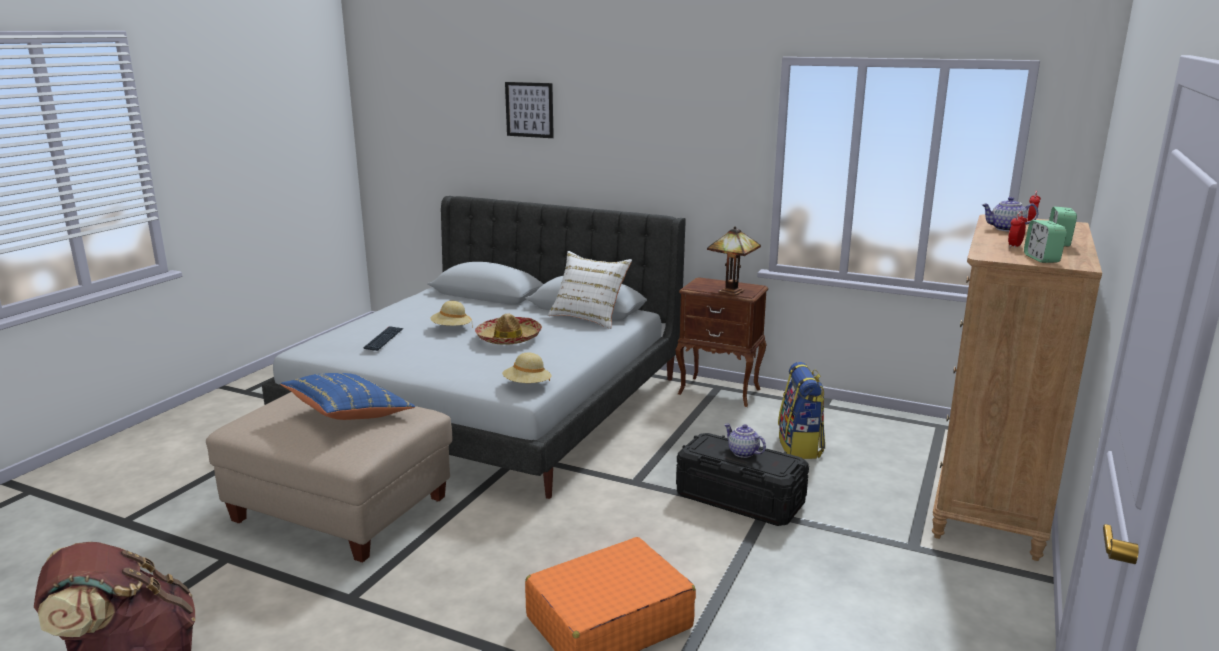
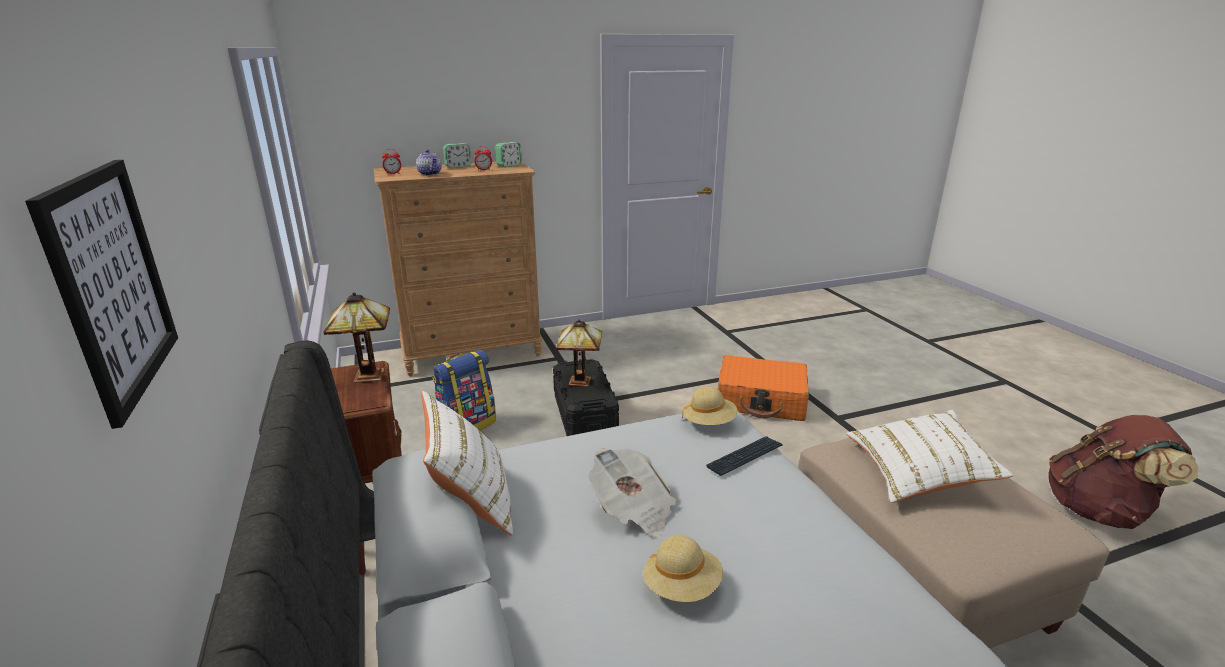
camera: 135 degrees left, 5 degrees up
(349, 414) = (918, 473): blue pillow -> white pillow
(384, 339) = (819, 606): keyboard -> keyboard (745, 456)
(508, 338) = (633, 509): hat -> newspaper
(742, 453) = (581, 381): teapot -> table lamp

